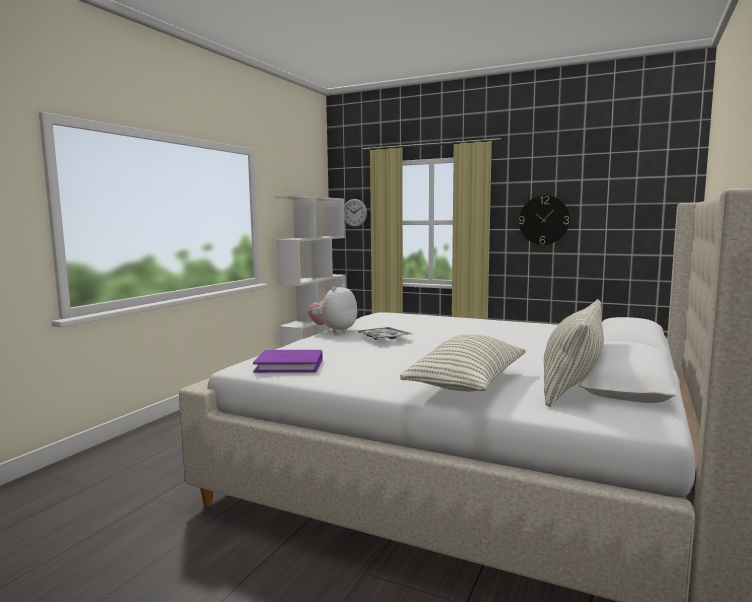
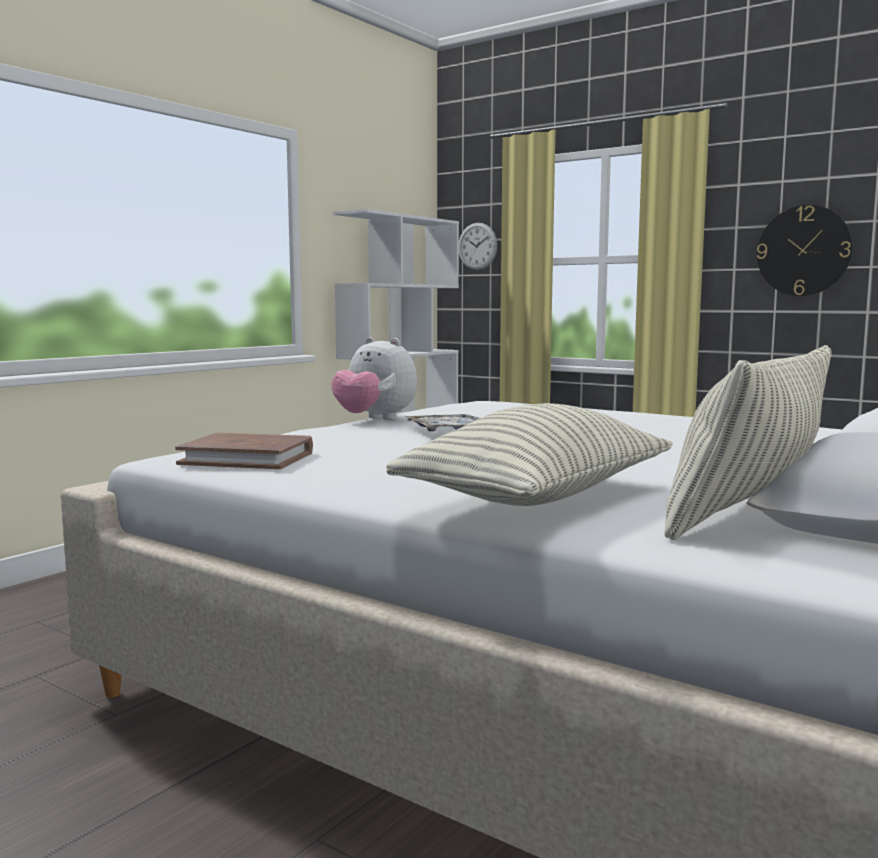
camera: 10 degrees right, 0 degrees up
(289, 365) = (247, 458): purple book -> brown book
(334, 331) = (375, 419): plush toy -> plush toy turned 90 degrees counterclockwise

